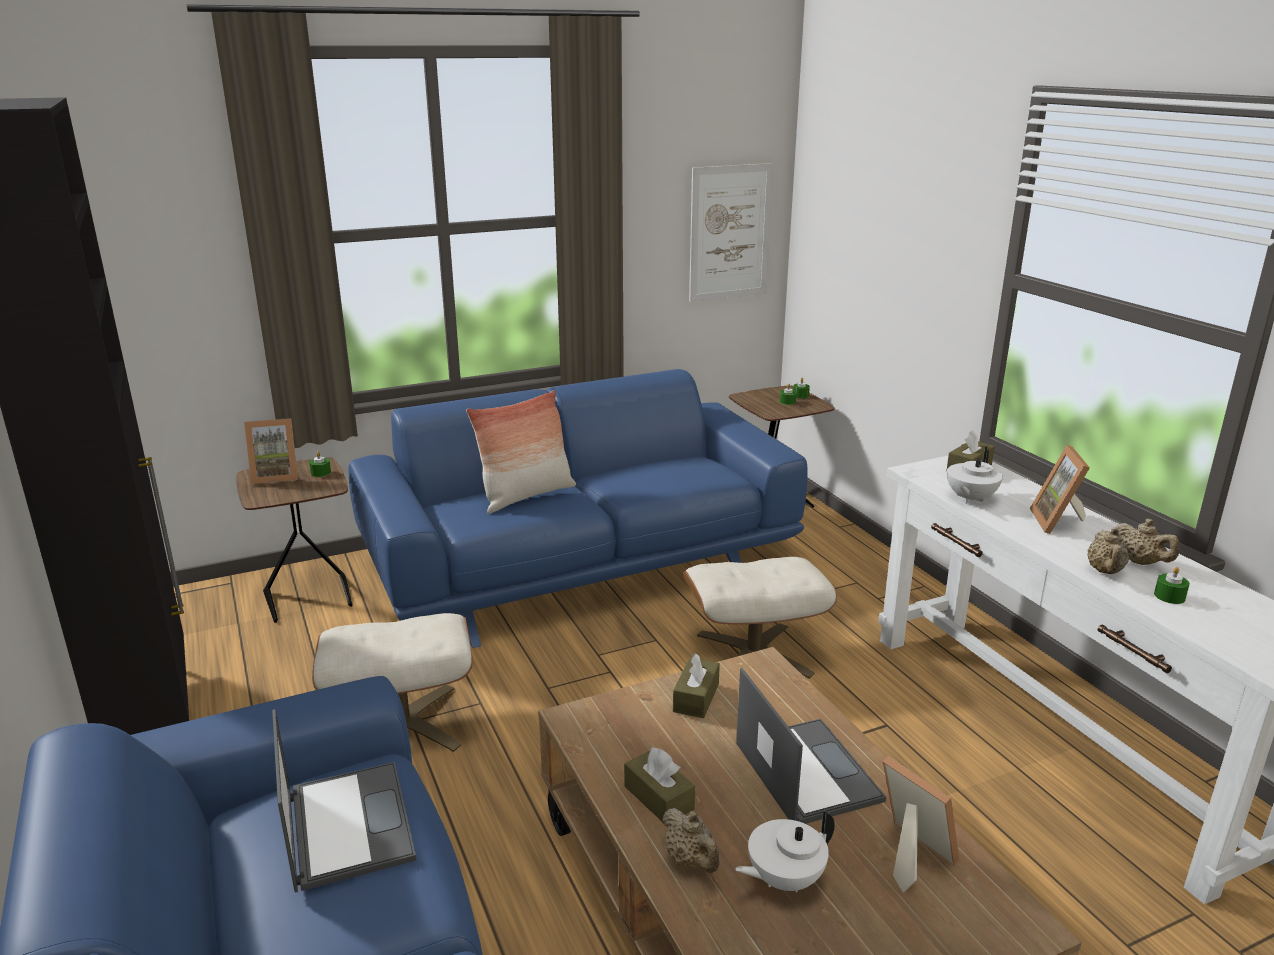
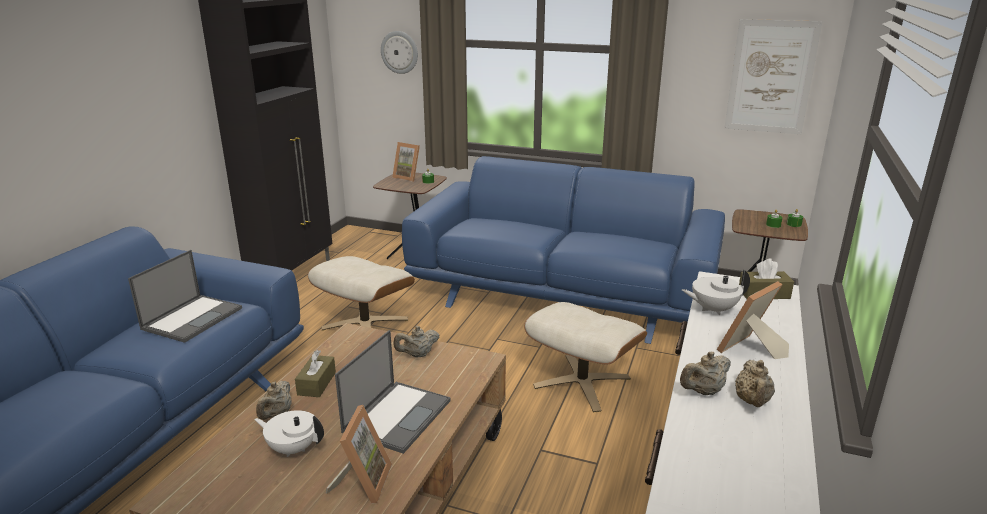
camera: 45 degrees right, 0 degrees up
(190, 268) = (399, 52): none -> wall clock
(526, 496) = (515, 227): pillow -> none
(696, 698) = (417, 355): brown tissue box -> beige teapot
(1169, 596) = (716, 430): green candle -> none

